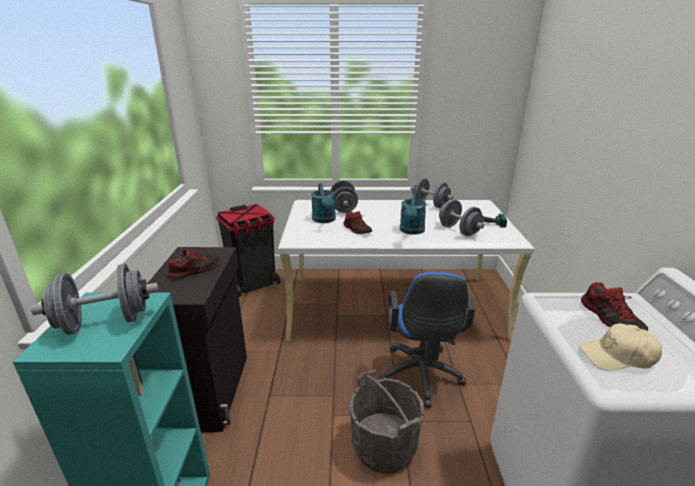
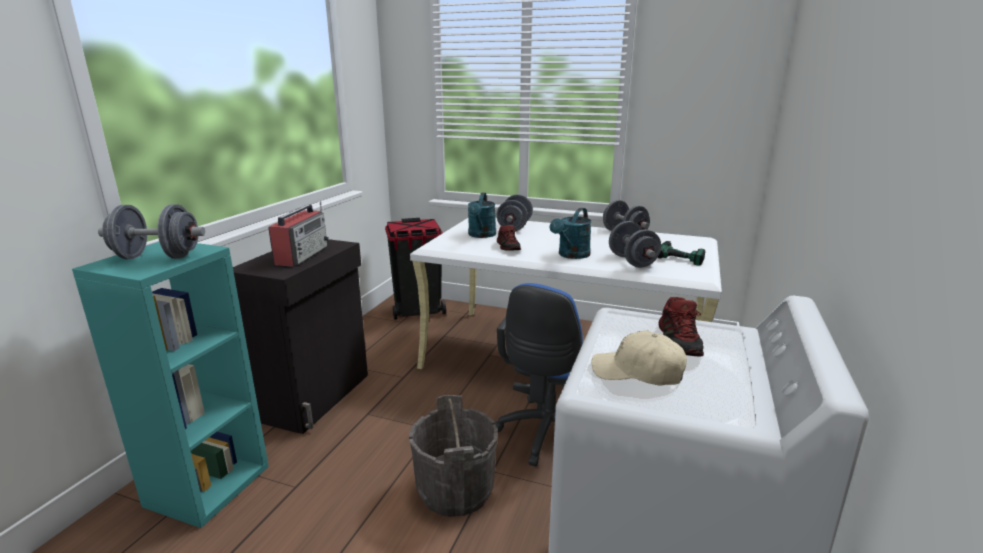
camera: 20 degrees right, 5 degrees down
(194, 270) = (302, 255): shoe -> radio

